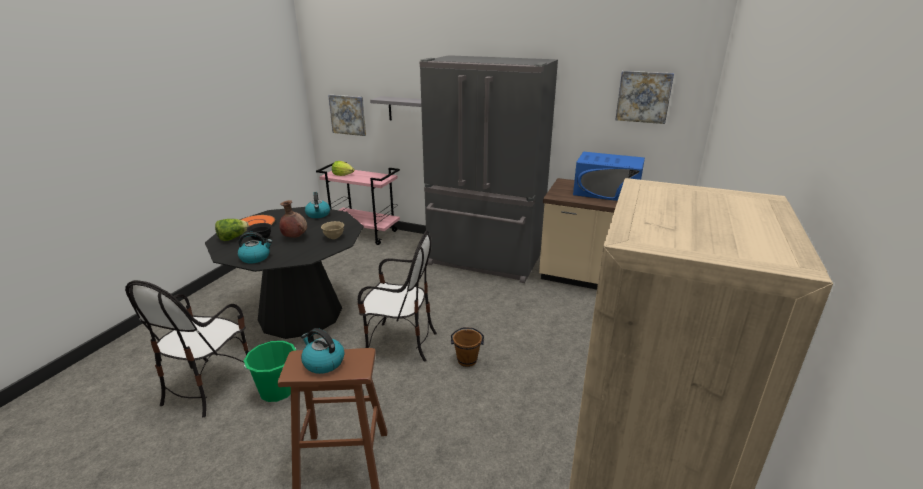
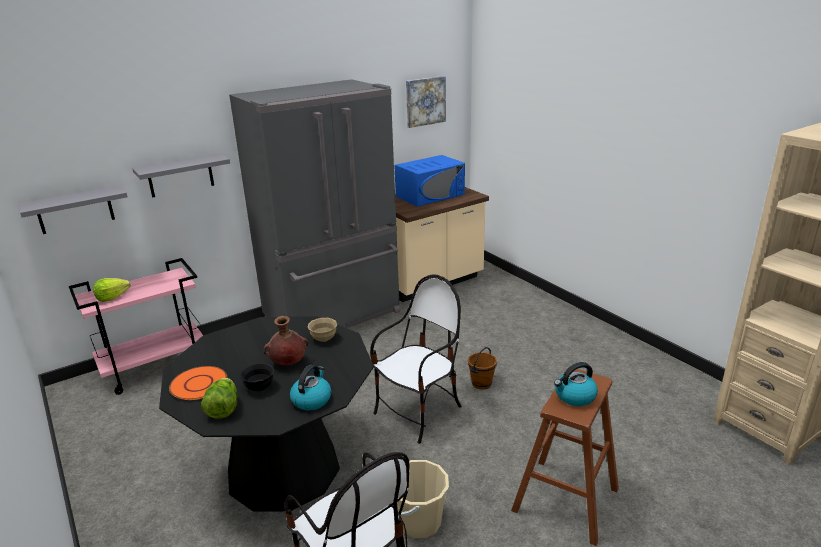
camera: 55 degrees left, 0 degrees up
(277, 390) = (419, 522): green bucket -> beige bucket
(318, 214) = (241, 336): kettle -> none
(348, 115) = (75, 210): picture -> grey shelf

